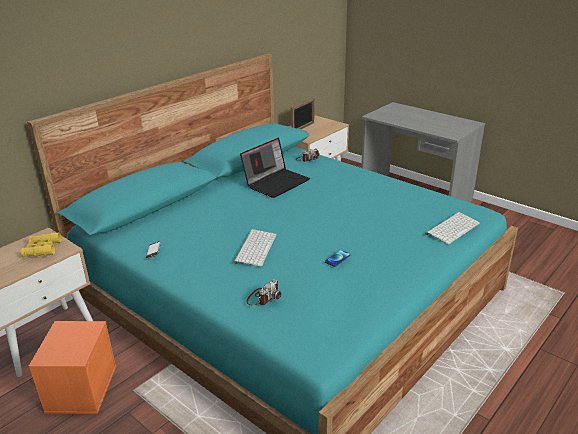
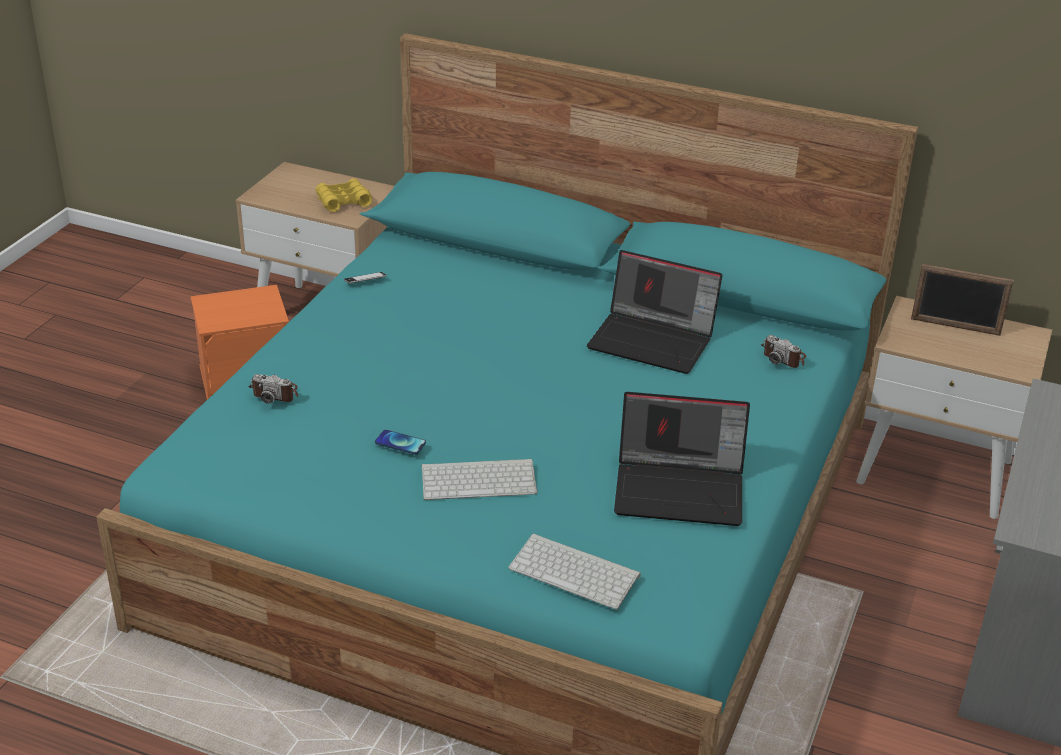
camera: 70 degrees right, 5 degrees up
(255, 248) = (407, 361): keyboard -> keyboard (480, 479)
(396, 196) = (681, 489): none -> laptop

